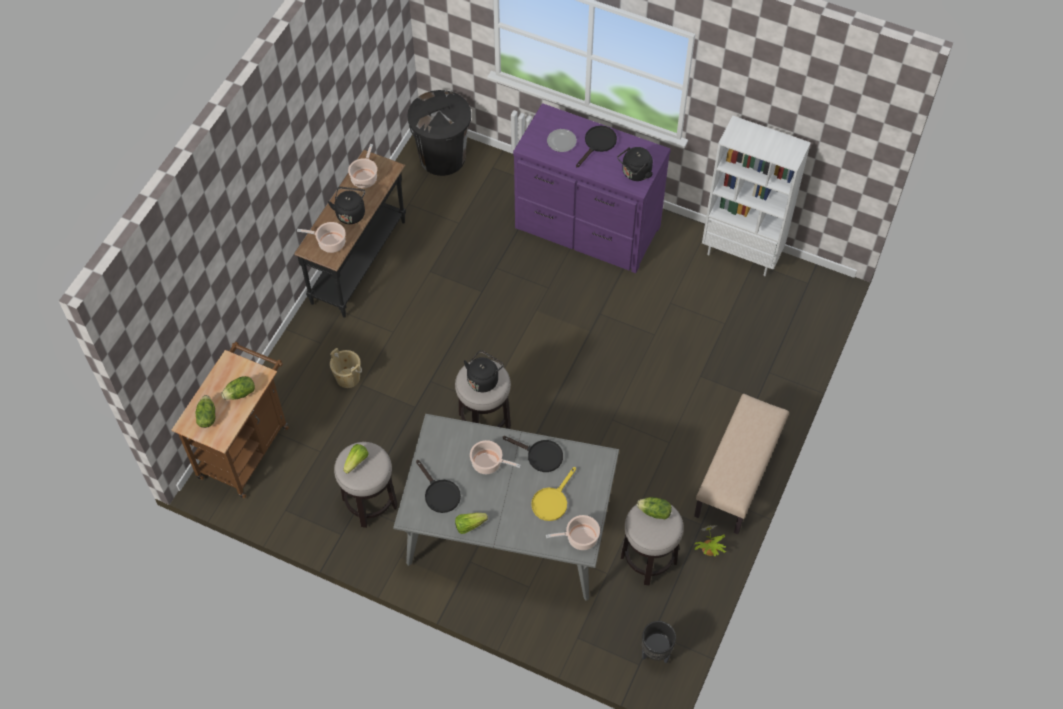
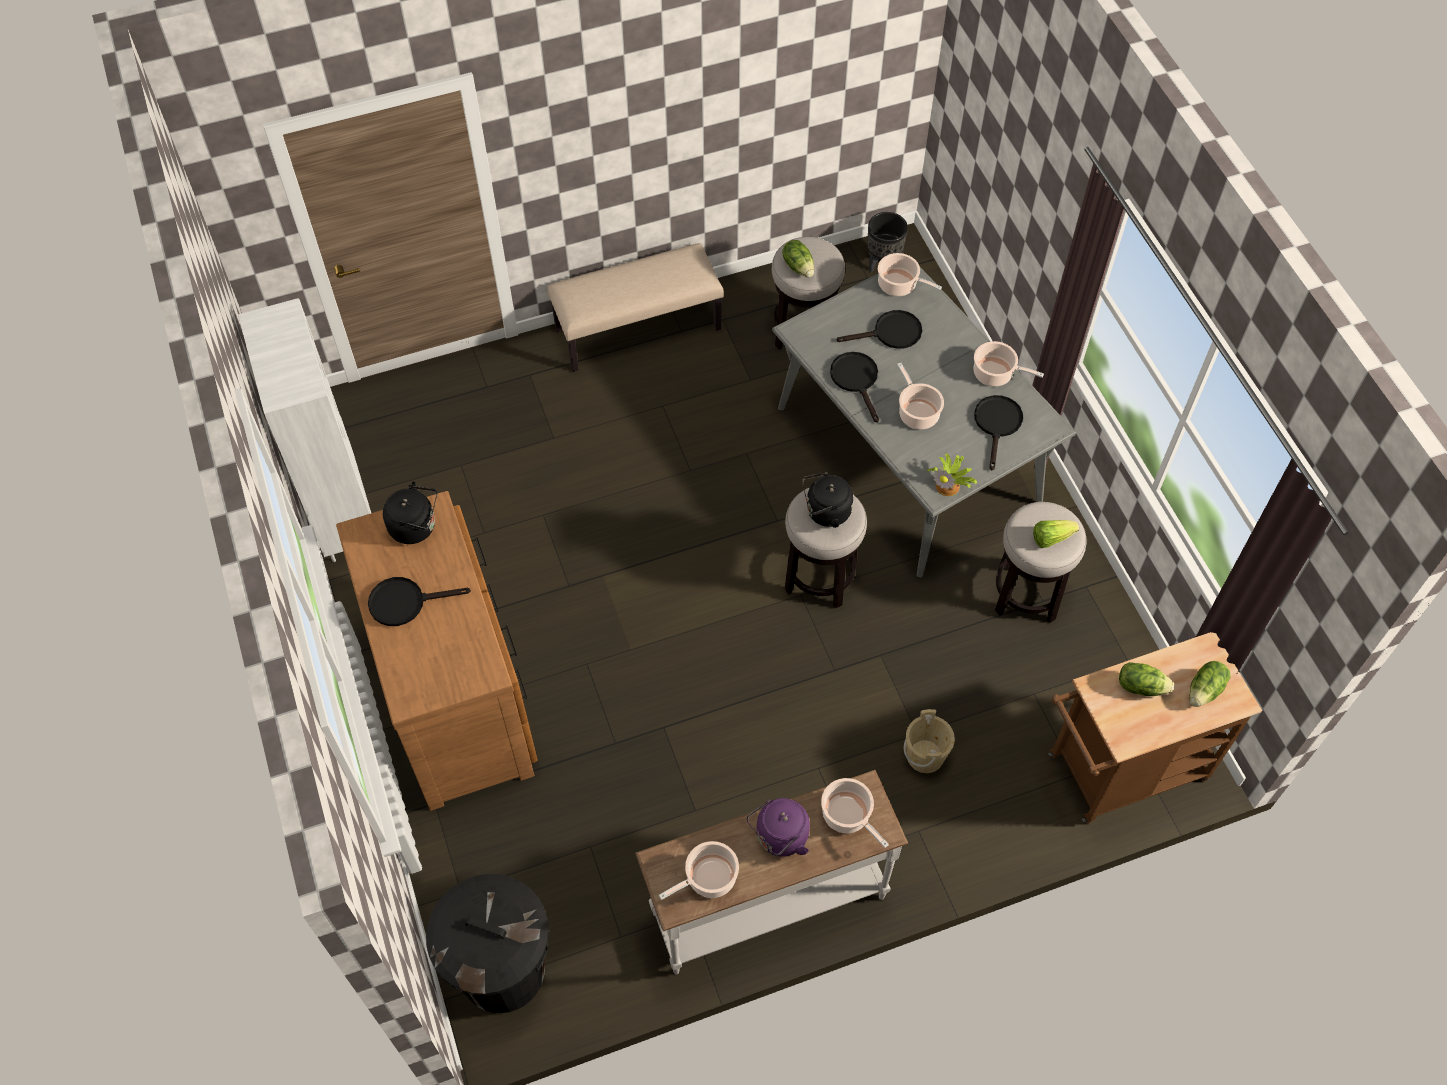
camera: 135 degrees left, 0 degrees up
(350, 213) = (779, 838): black kettle -> purple kettle
(360, 262) = (767, 903): black console table -> white console table
(469, 525) = (995, 374): lettuce -> cooking pot
(552, 501) = (890, 333): yellow frying pan -> black frying pan
(562, 141) = (441, 644): plate -> none
(587, 229) = (457, 696): purple dresser -> brown dresser
(709, 549) = (740, 297): potted plant -> potted plant (949, 485)

